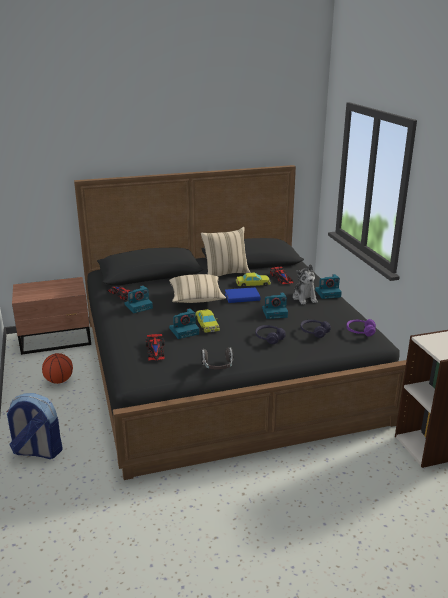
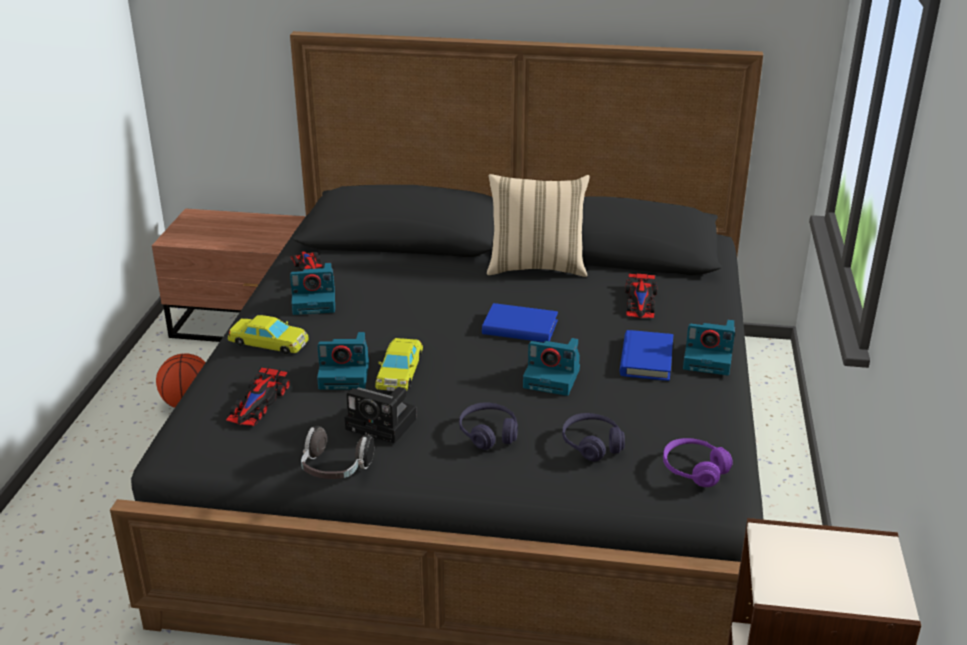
camera: 25 degrees right, 5 degrees up
(37, 451) = (58, 527): backpack -> none
(196, 299) = (430, 310): beige pillow -> none
(222, 345) = (384, 424): none -> camera
(253, 283) = (570, 301): yellow toy car -> yellow toy car (269, 342)
(304, 298) = (646, 359): plush toy -> blue book

